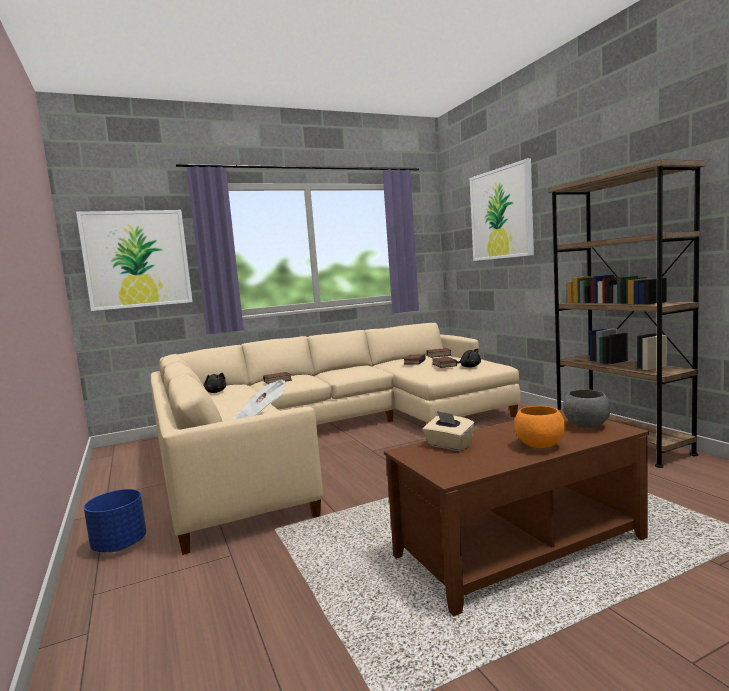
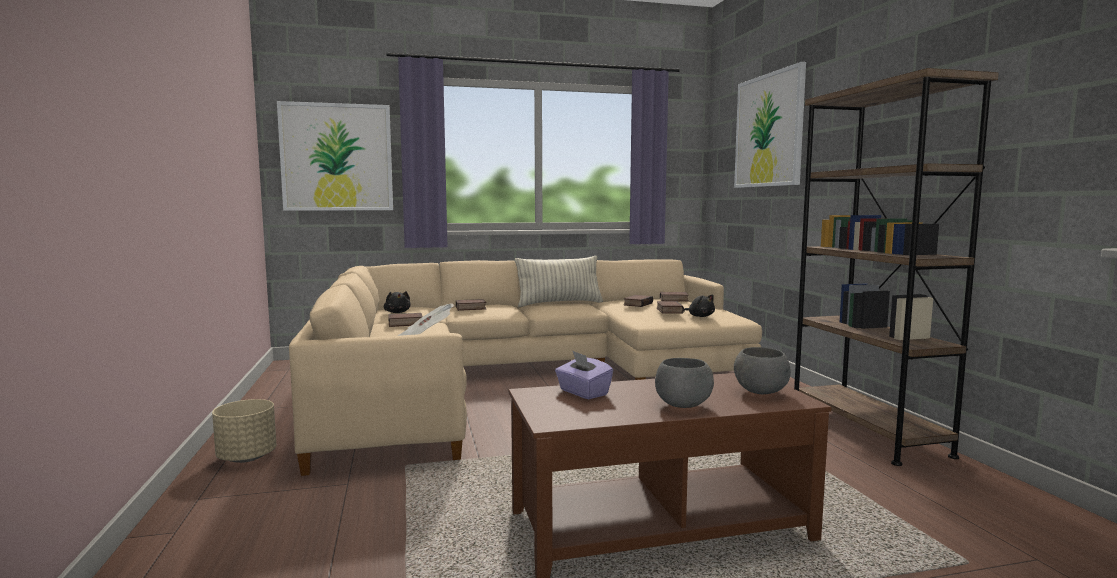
camera: 10 degrees right, 0 degrees up
(119, 545) = (247, 457): blue planter -> beige planter
(232, 402) = (405, 324): none -> book
(348, 368) = (559, 303): none -> pillow
(449, 445) = (583, 392): beige tissue box -> purple tissue box
(540, 446) = (684, 406): orange bowl -> grey bowl

